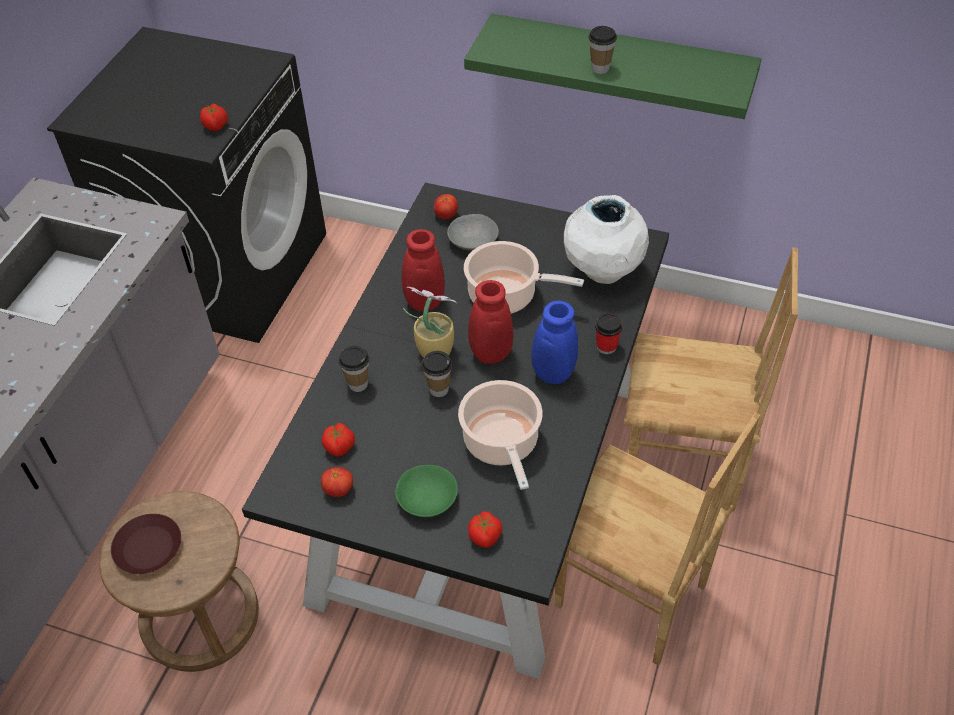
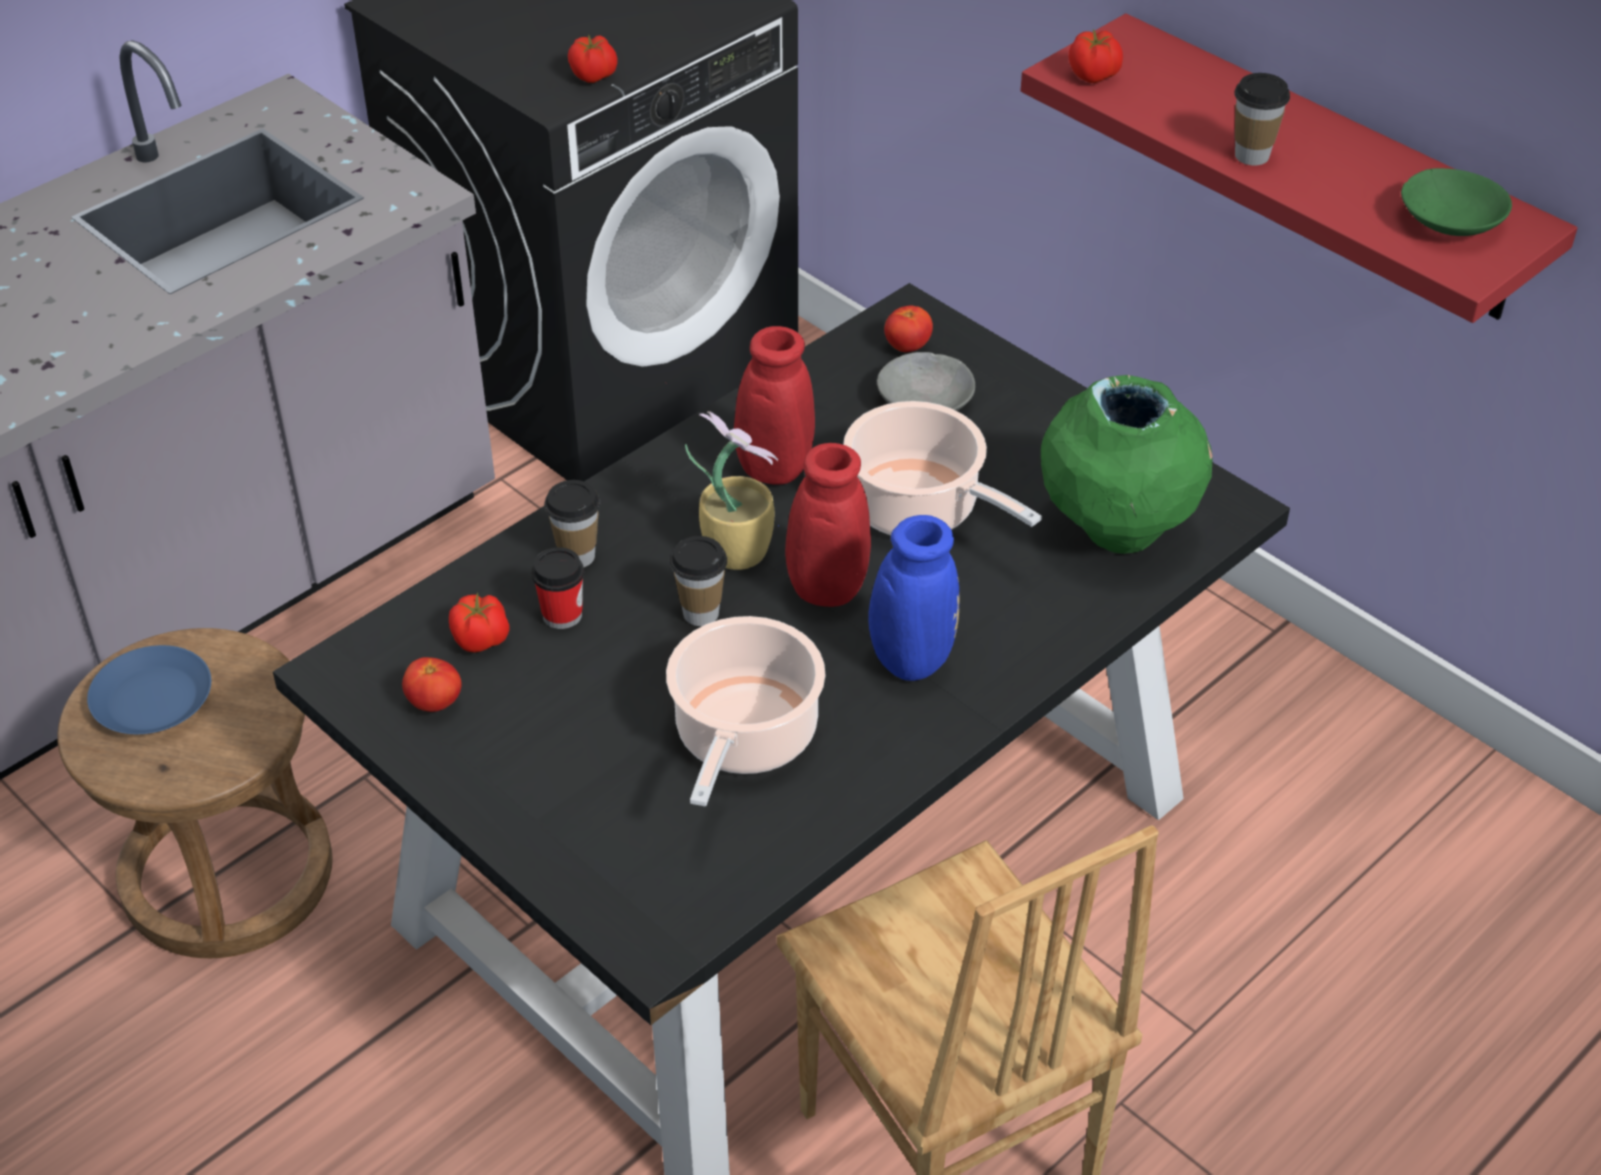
camera: 25 degrees right, 5 degrees down
(148, 548) = (152, 701): brown plate -> blue plate
(426, 498) = (562, 771): green bowl -> green bowl (1450, 220)
(485, 537) = (614, 869): tomato -> tomato (1094, 76)
(603, 273) = (1117, 532): white vase -> green vase
(606, 346) = (1036, 652): cup -> cup (562, 615)
(619, 63) = (1326, 169): green shelf -> red shelf
(683, 467) = (1185, 979): brown chair -> none

